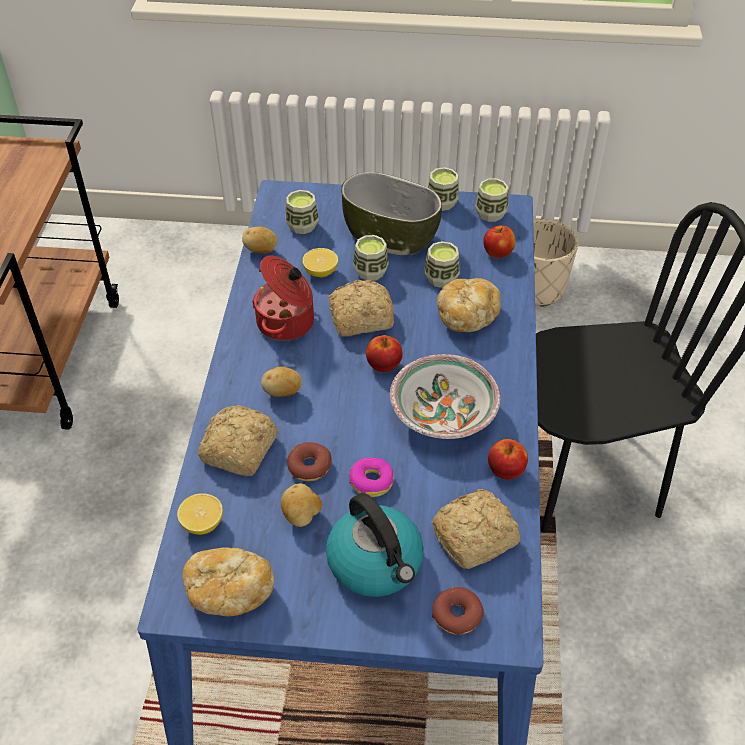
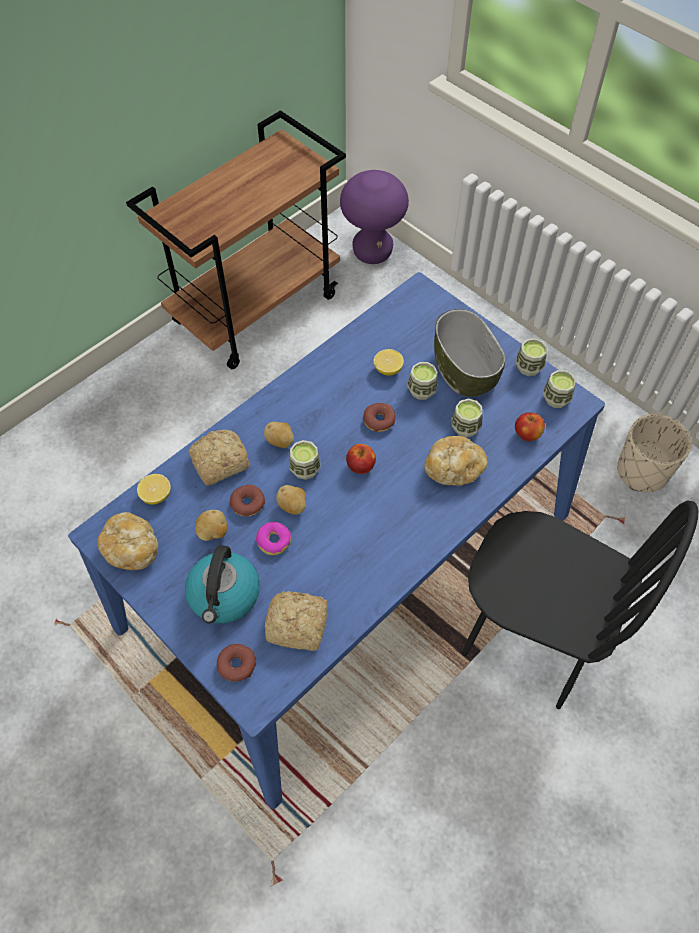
camera: 40 degrees right, 10 degrees up
(123, 243) = (372, 252): none -> purple stool
(261, 250) = (365, 328): potato -> potato (293, 506)
(287, 323) = (330, 393): cooking pot -> none
(302, 225) = (410, 325): cup -> cup (305, 469)
(359, 318) = (379, 420): bread -> donut
(443, 413) = (364, 528): bowl -> none
(505, 470) = (362, 597): apple -> none

